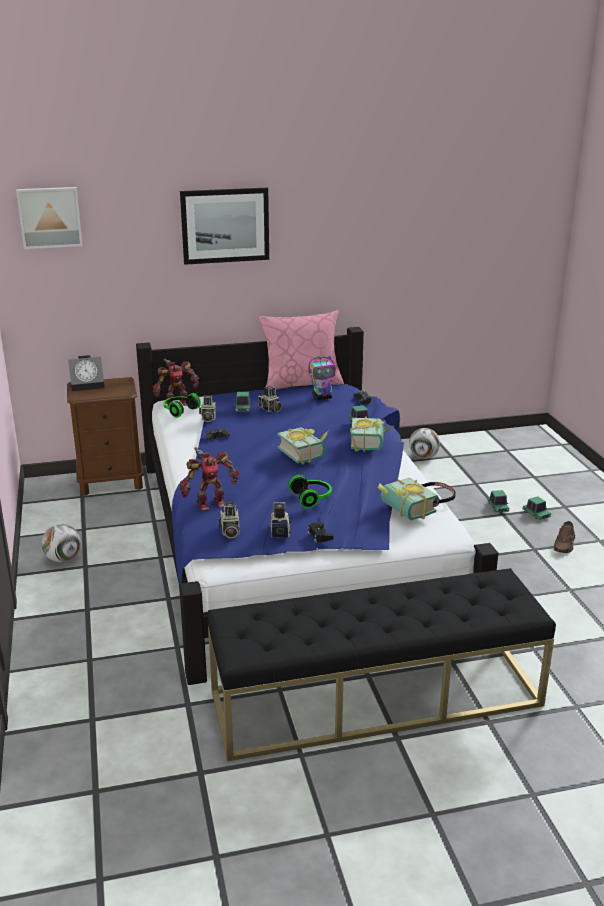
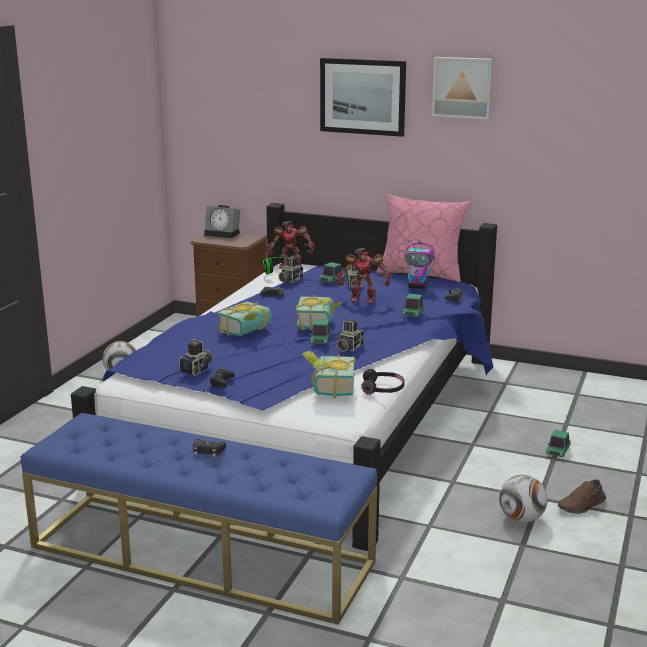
camera: 35 degrees right, 5 degrees down
(50, 217) = (210, 73): picture -> picture (463, 87)
(210, 503) = (183, 337): toy robot -> toy robot (363, 298)
(229, 531) = (160, 359): camera -> camera (348, 347)
(312, 498) = (264, 355): headphones -> none
(371, 444) = (393, 330): book -> book (248, 331)
(376, 698) = (202, 554): black bench -> blue bench
(379, 602) = (208, 451): none -> black game controller
(423, 457) = (544, 387): football -> football (521, 519)
(536, 514) = (592, 470): toy car -> toy car (320, 340)

